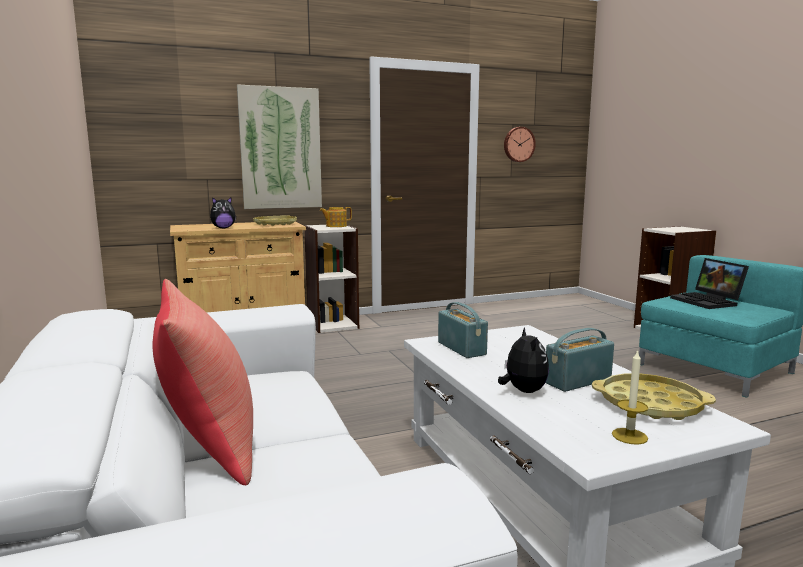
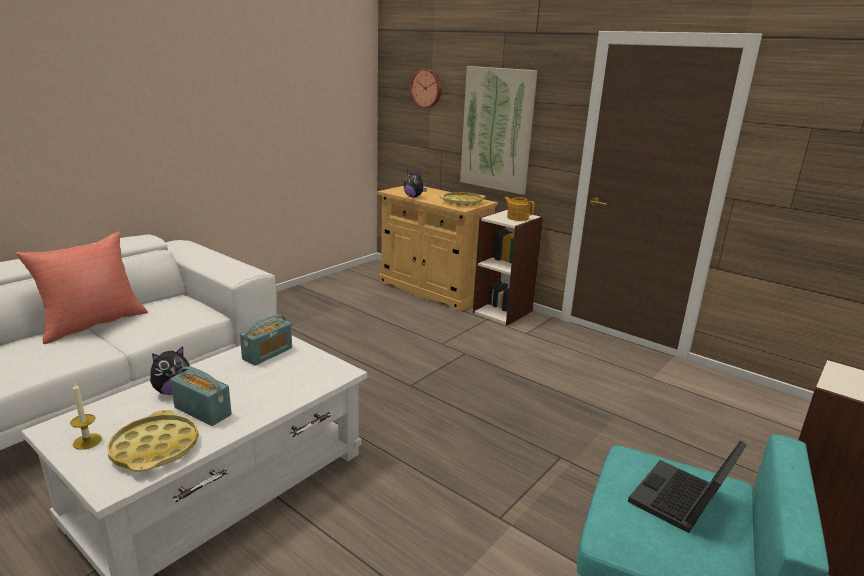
camera: 60 degrees right, 10 degrees up
(518, 144) = (814, 161): wall clock -> wall clock (427, 88)

